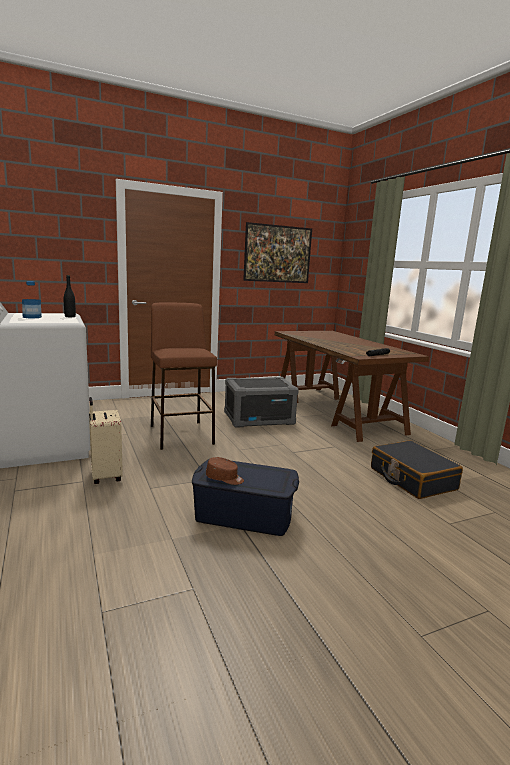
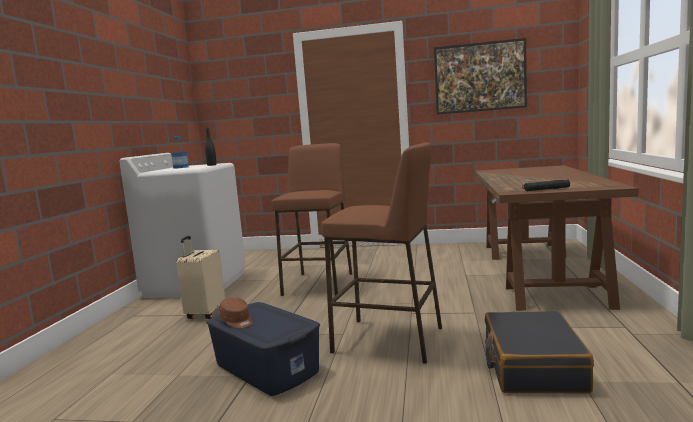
camera: 35 degrees right, 5 degrees down
(259, 418) = (423, 274): grey storage box -> none
(306, 475) = (389, 340): none -> brown stool

